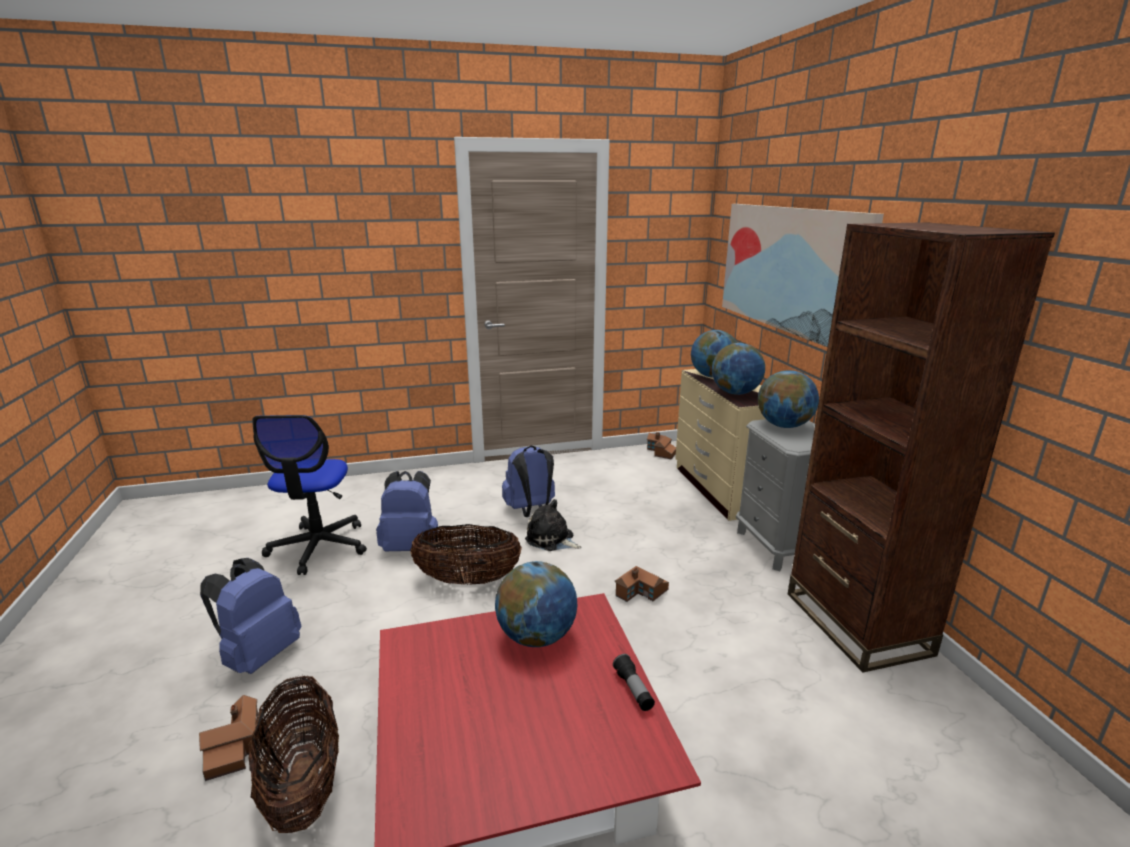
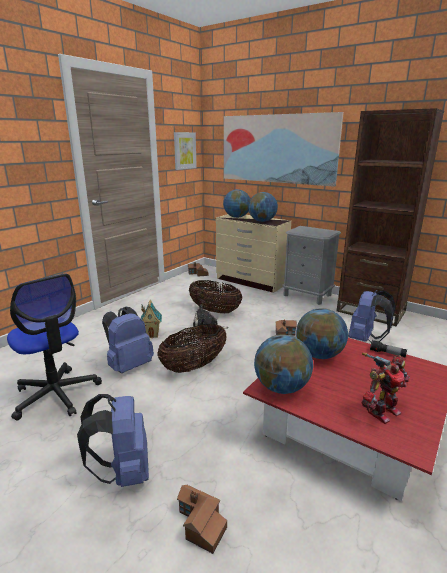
camera: 40 degrees left, 0 degrees up
(303, 784) = (274, 507): basket -> basket (215, 311)
(466, 753) = (381, 411): none -> toy robot
(484, 519) = (152, 334): none -> toy house
(530, 510) = (173, 321): blue backpack -> blue backpack (365, 339)
(666, 256) = (184, 150): none -> picture
(784, 426) = (303, 230): globe -> globe (281, 387)

